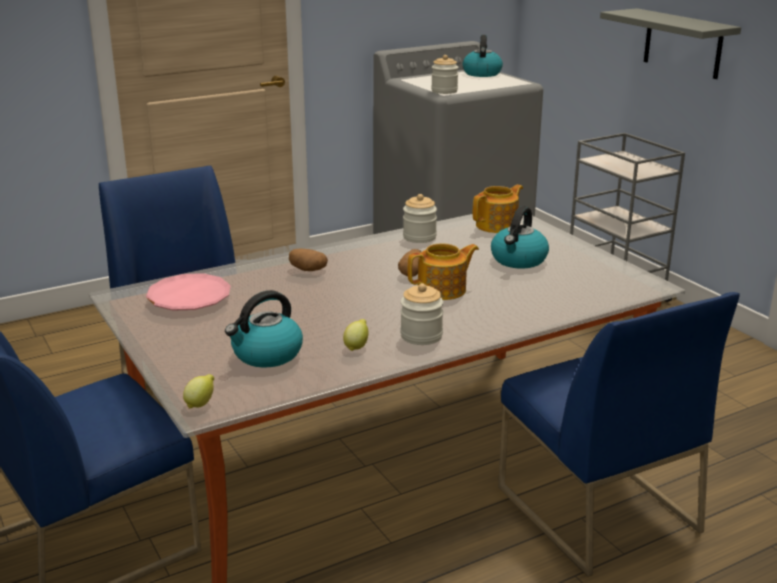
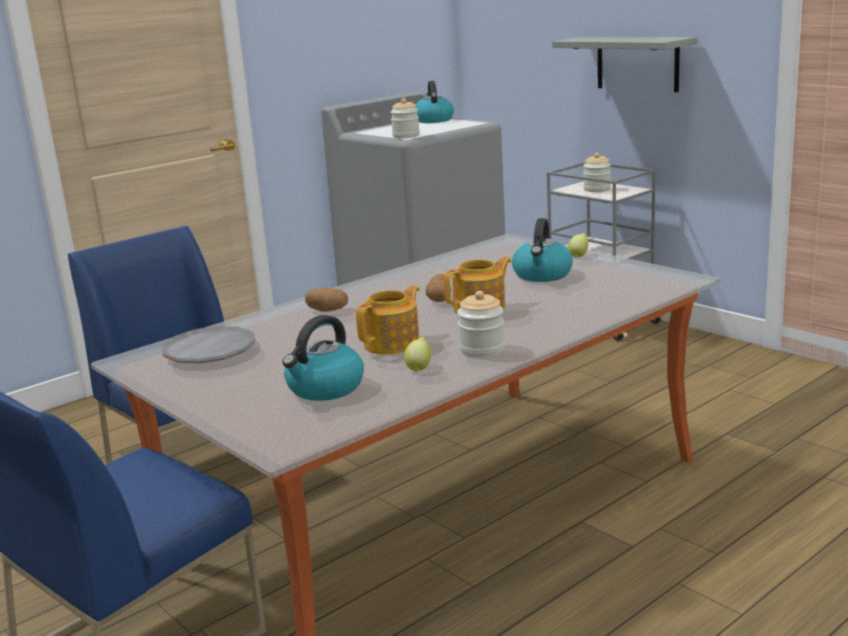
camera: 10 degrees left, 5 degrees down
(189, 298) = (210, 351): pink plate -> grey plate
(201, 404) = (276, 442): lemon -> lemon (579, 256)
(419, 237) = (429, 269): jar -> jar (597, 189)
(497, 225) = (503, 250): teapot -> teapot (393, 344)
(595, 508) = (669, 517): blue chair -> none

